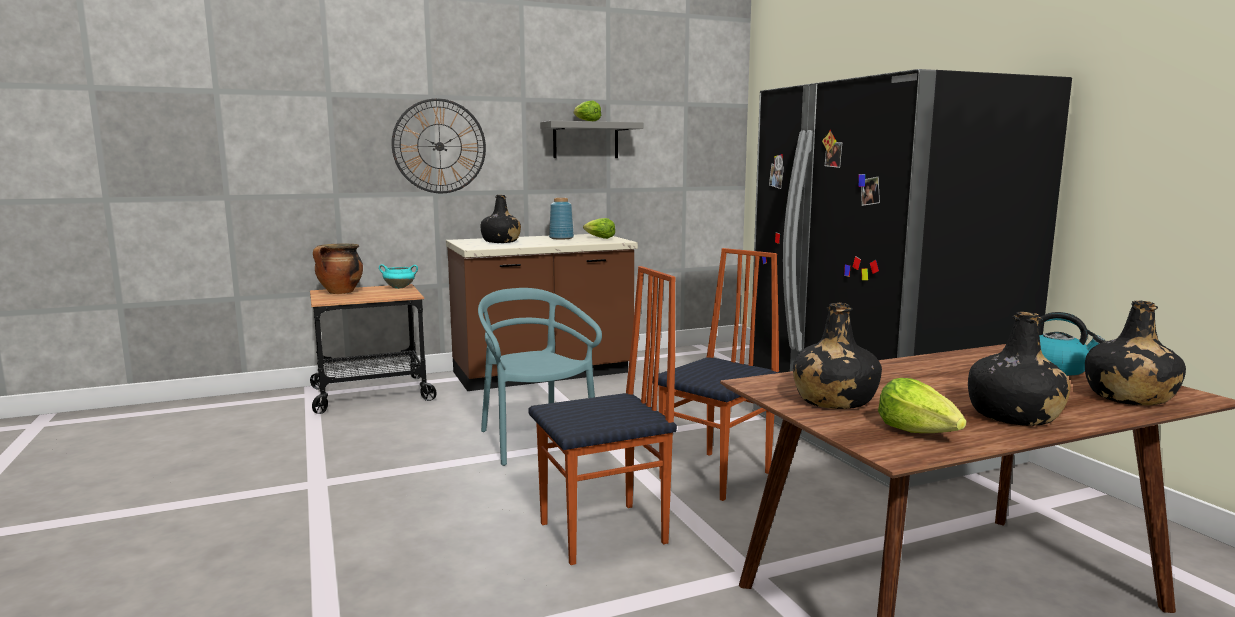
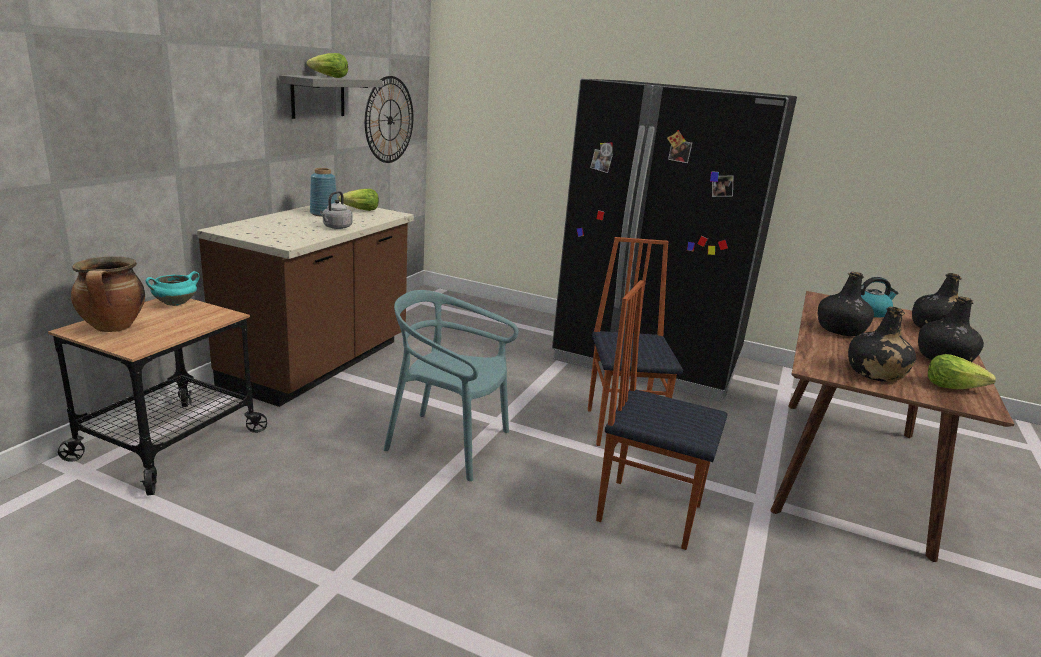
camera: 45 degrees left, 10 degrees up
(439, 146) = (180, 108): wall clock -> wall clock (389, 120)
(501, 242) = (280, 228): black bottle -> black bottle (841, 330)
(541, 244) = (336, 227): none -> grey kettle
(605, 534) = (648, 511): chair -> chair turned 90 degrees counterclockwise

